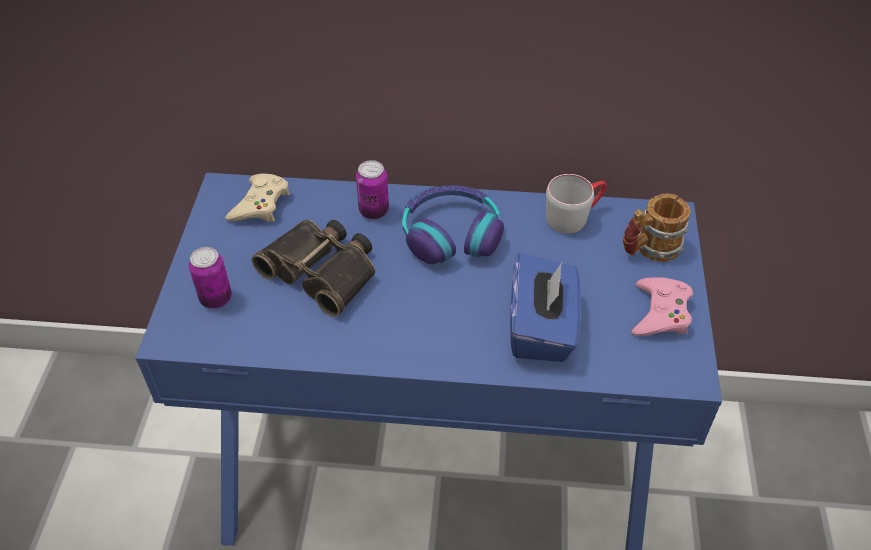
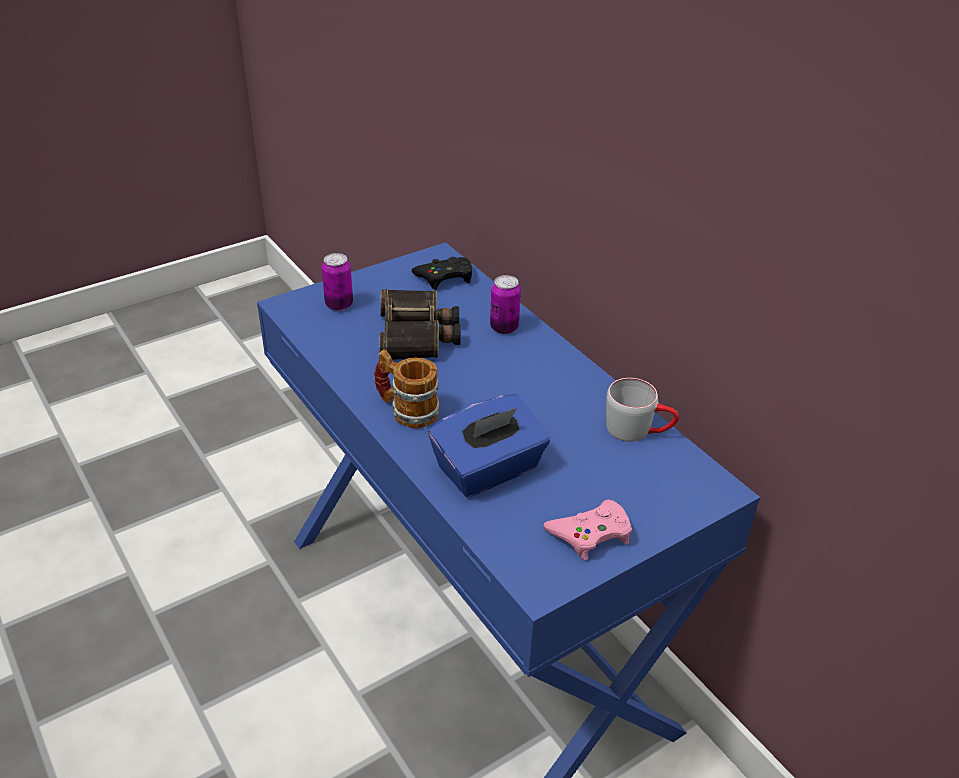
camera: 50 degrees right, 10 degrees down
(260, 204) = (445, 277): beige game controller -> black game controller
(451, 234) = (530, 375): headphones -> none
(649, 249) = (659, 493): mug -> mug (407, 410)

